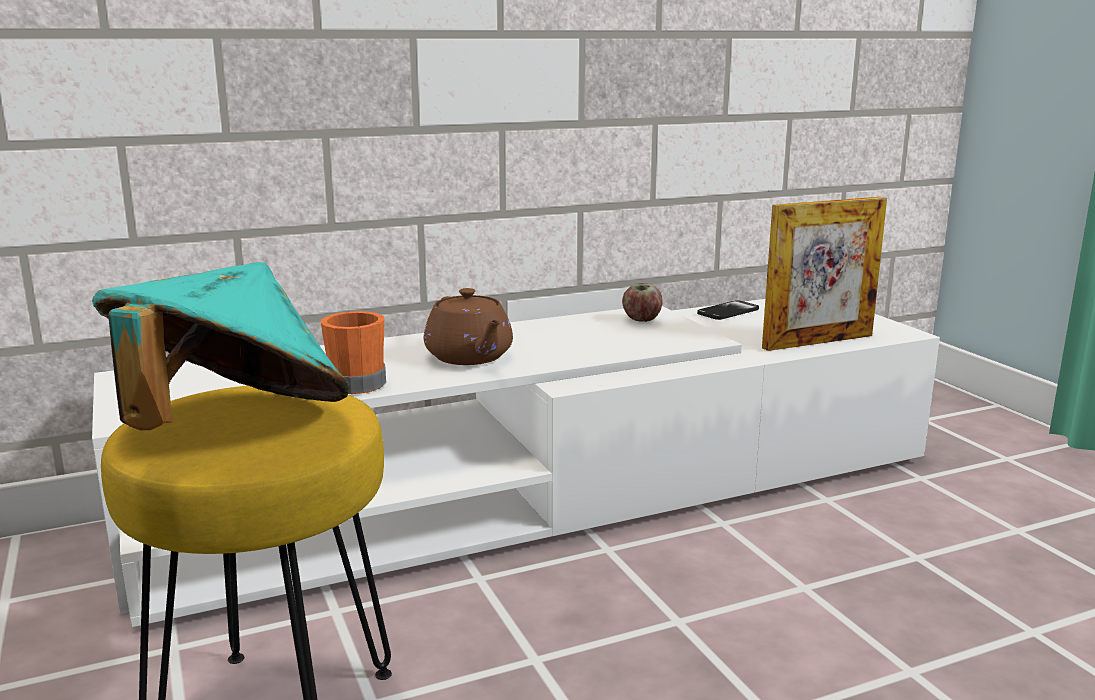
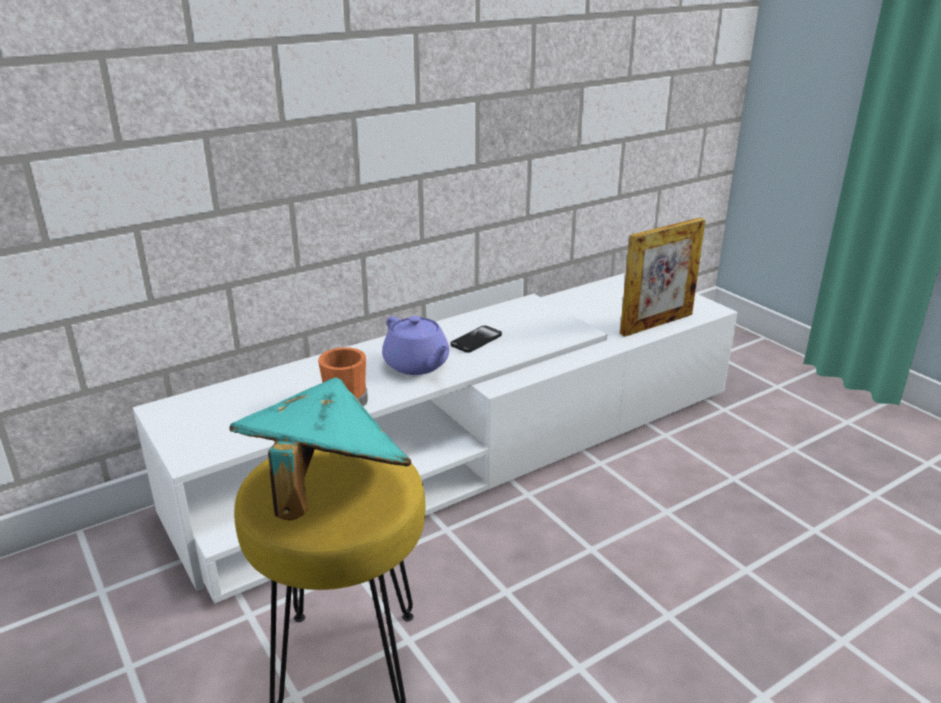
camera: 10 degrees left, 10 degrees up
(469, 357) = (417, 365): brown teapot -> purple teapot
(641, 320) = (527, 313): apple -> none
(728, 312) = (584, 295): phone -> phone (476, 340)

